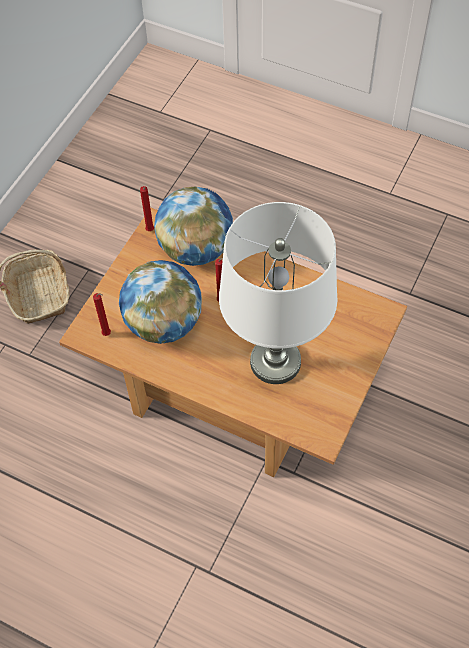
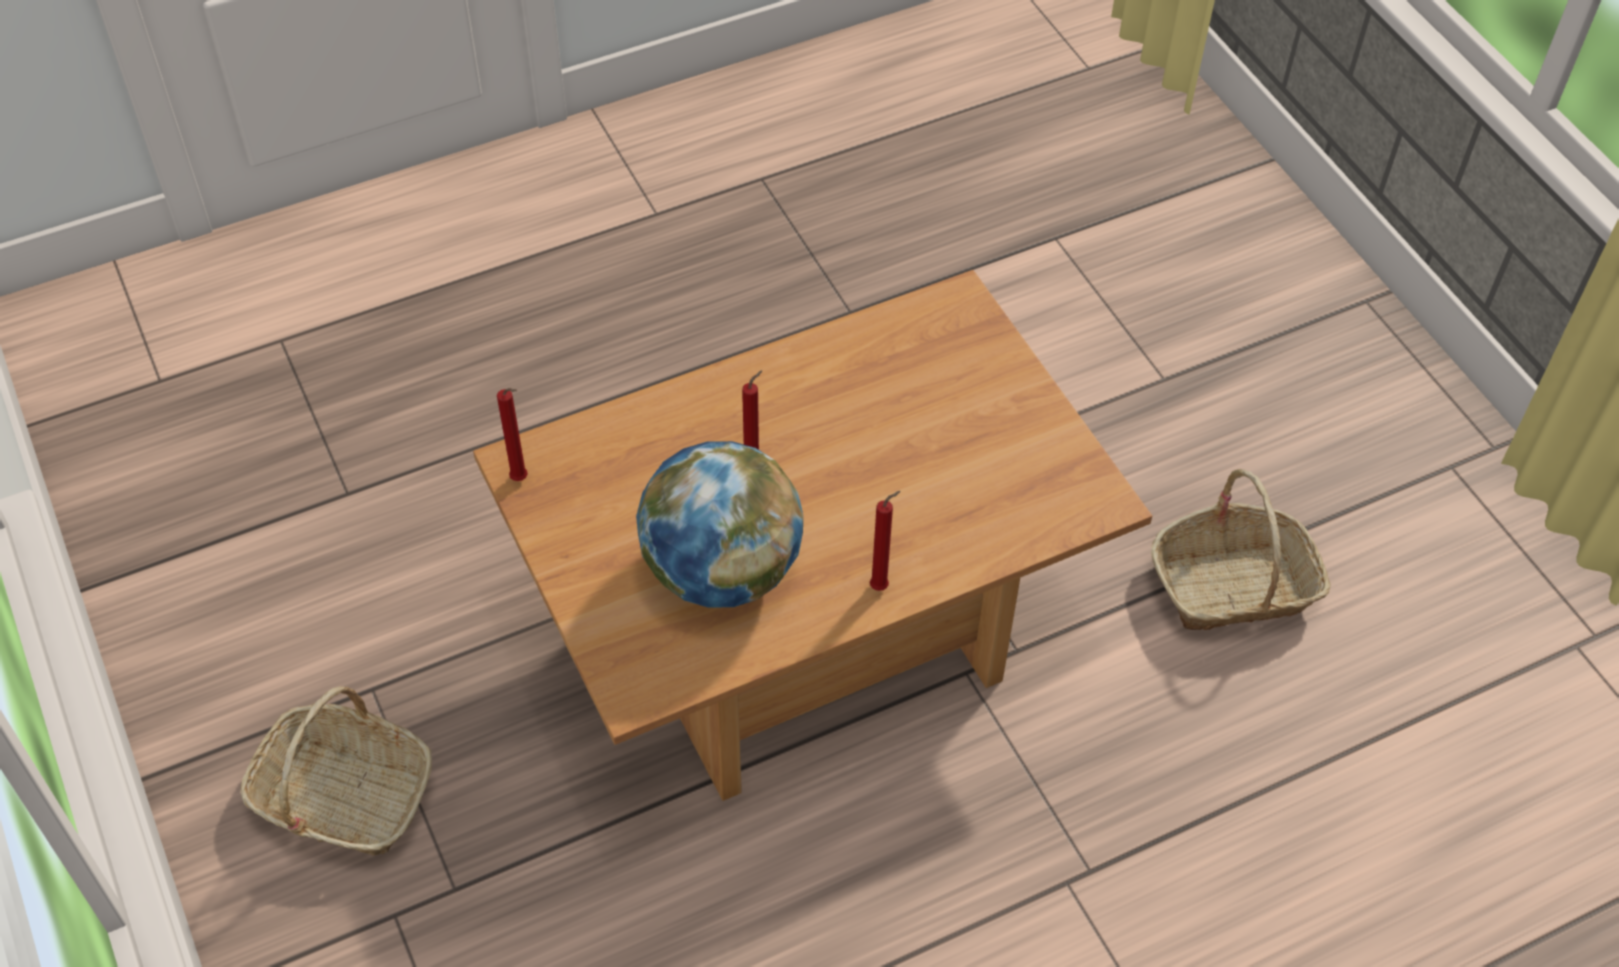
camera: 55 degrees left, 5 degrees down
(108, 334) = (668, 659): red candle -> red candle (882, 586)
(196, 249) = (621, 443): globe -> none
(275, 361) = (925, 475): white table lamp -> none
(407, 540) = (1233, 586): none -> basket

